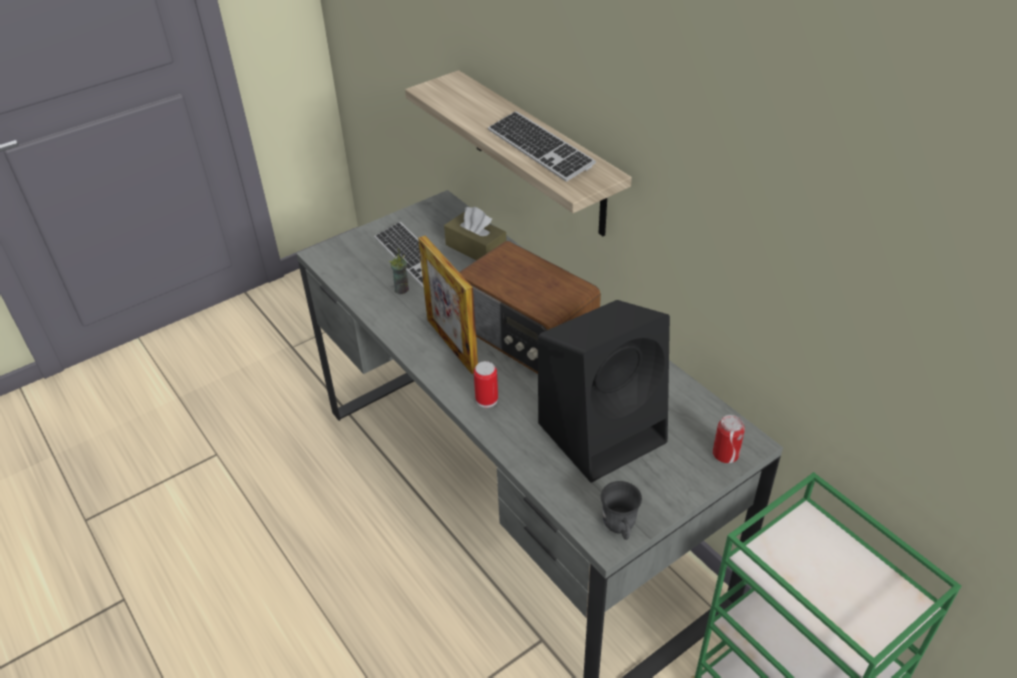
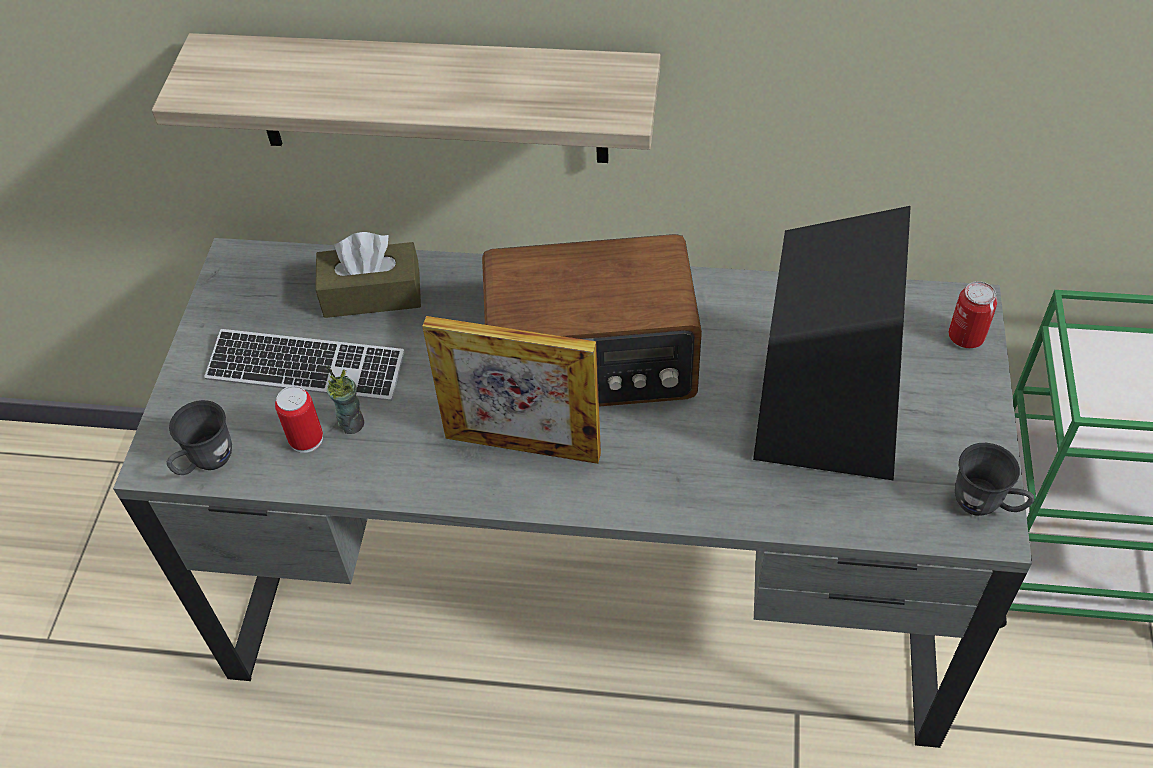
camera: 45 degrees left, 10 degrees up
(335, 266) = (206, 463): none -> grey mug
(486, 400) = (659, 480): can -> can (306, 439)
(539, 149) = (494, 85): keyboard -> none

